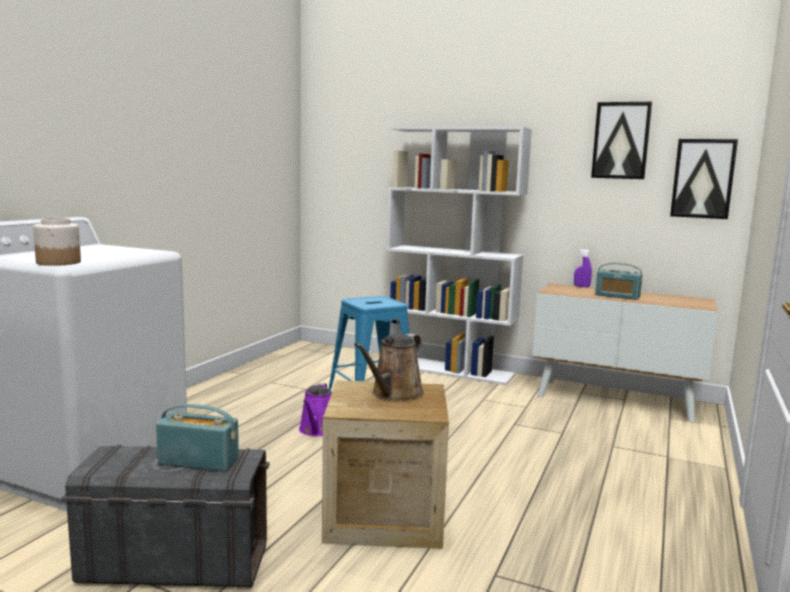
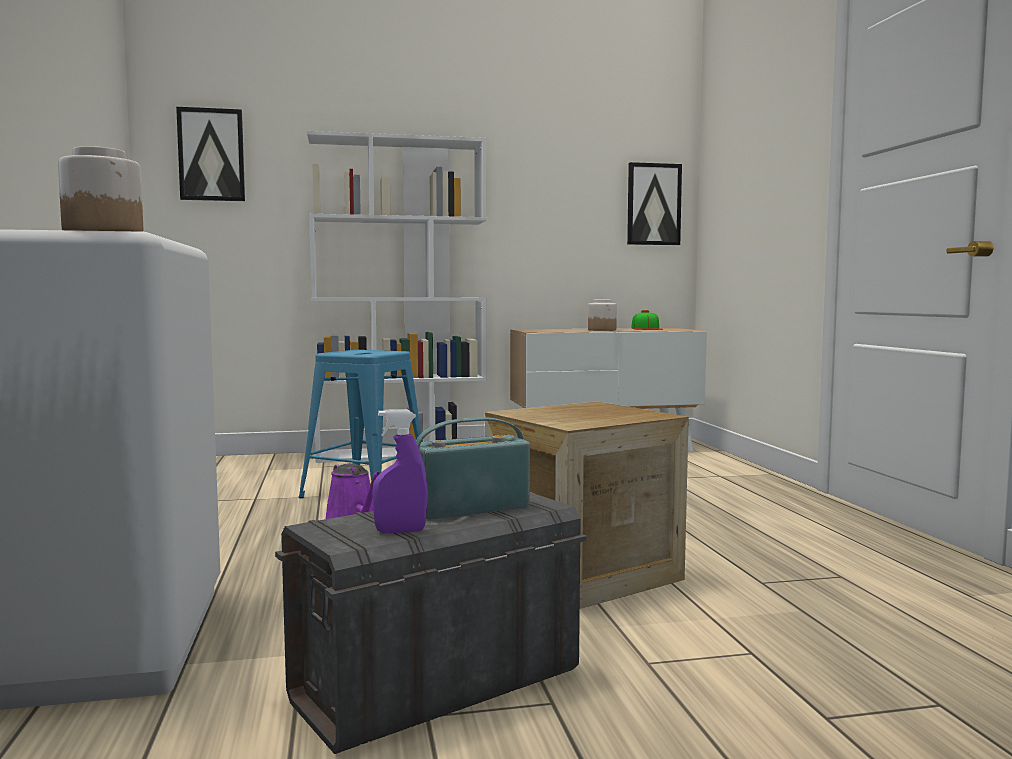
camera: 35 degrees left, 5 degrees down
(394, 394) = (579, 411): brown watering can -> none
(581, 286) = (548, 328): purple spray bottle -> purple spray bottle (400, 531)
(617, 296) = (602, 330): radio -> jar
(621, 140) = (573, 163): picture -> picture (211, 155)
(671, 298) = (646, 329): none -> cap

